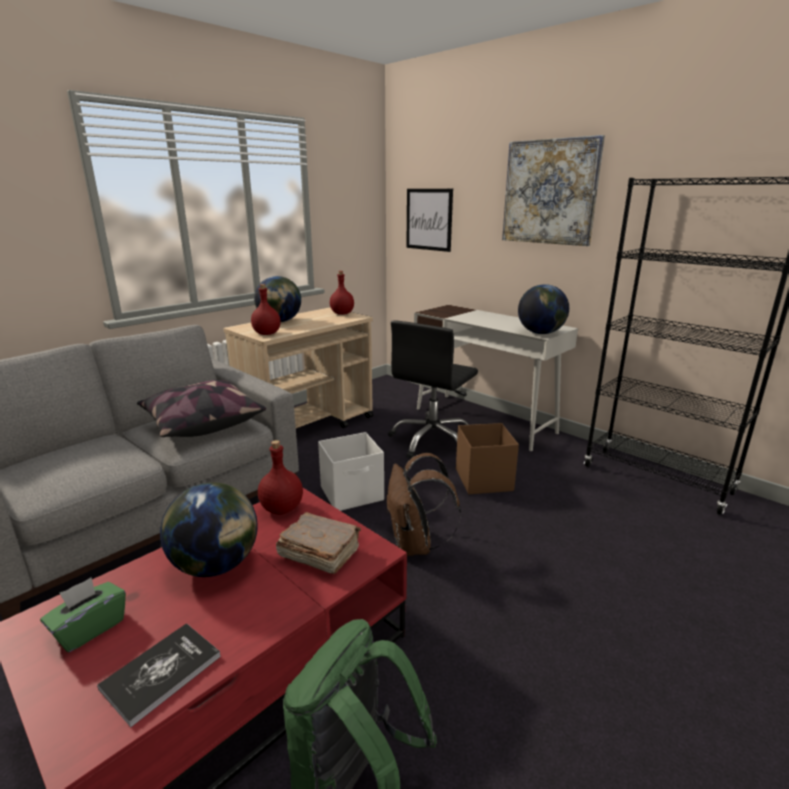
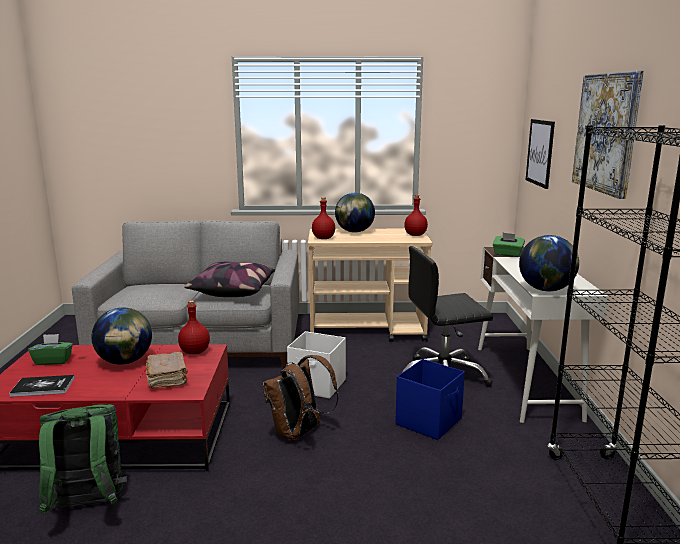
camera: 45 degrees right, 5 degrees down
(448, 314) = (507, 254): none -> green tissue box
(484, 479) = (429, 421): brown storage box -> blue storage box

